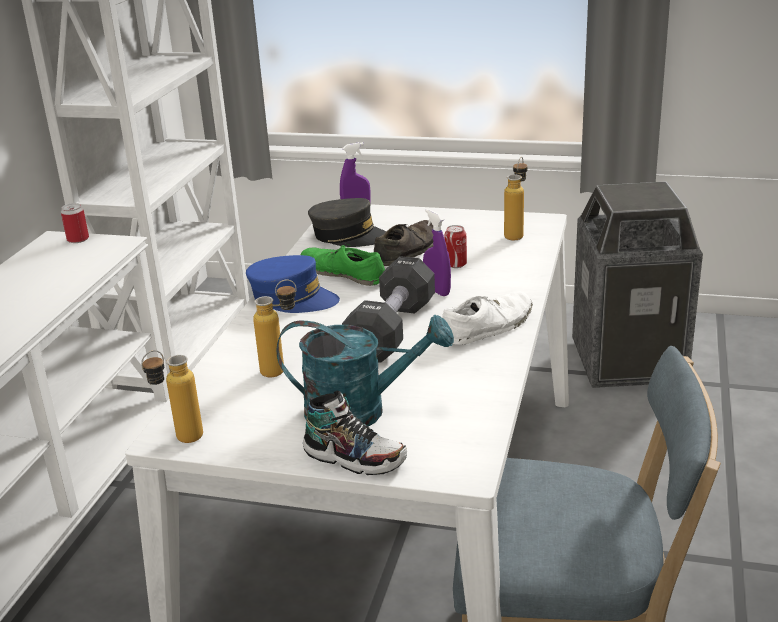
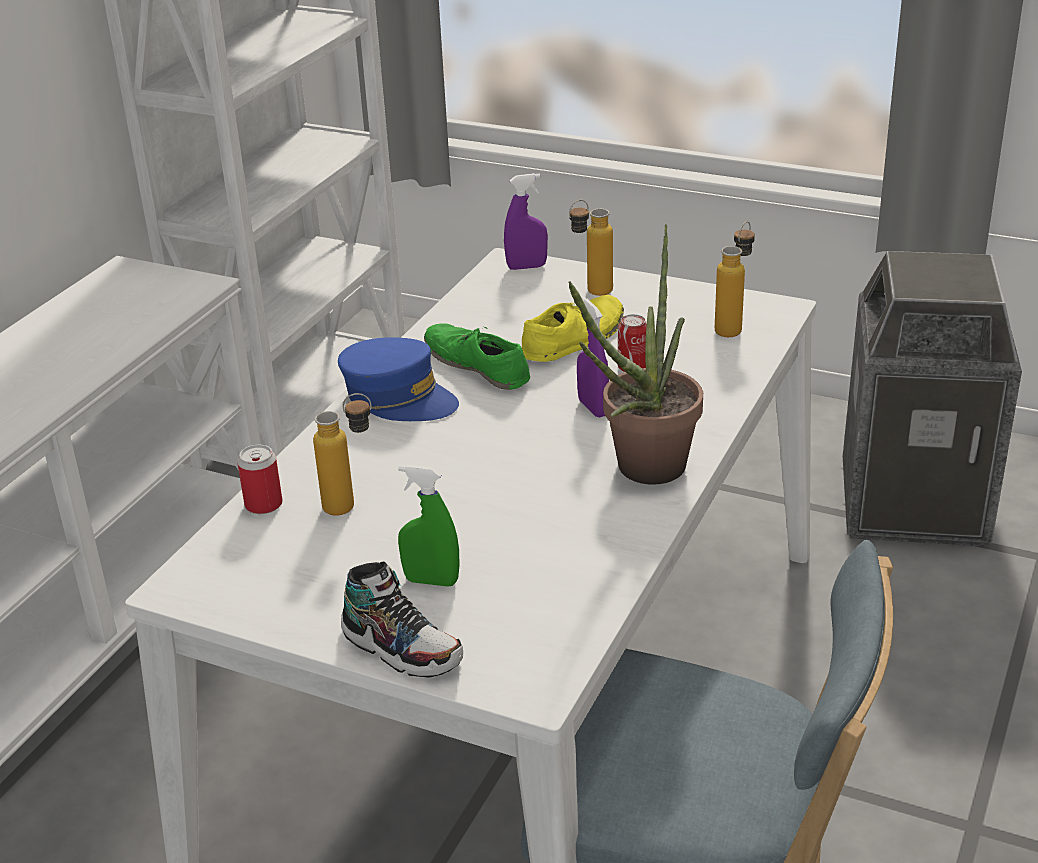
camera: 10 degrees right, 5 degrees up
(78, 239) = (151, 274): can -> can (263, 505)
(180, 441) = (195, 594): bottle -> bottle (591, 293)
(349, 236) = (504, 306): grey cap -> none
(360, 411) = (431, 581): turquoise watering can -> green spray bottle
(392, 330) = (512, 462): black dumbbell -> none
(407, 251) = (574, 339): brown shoe -> yellow shoe
(487, 327) = (641, 472): white shoe -> potted plant

